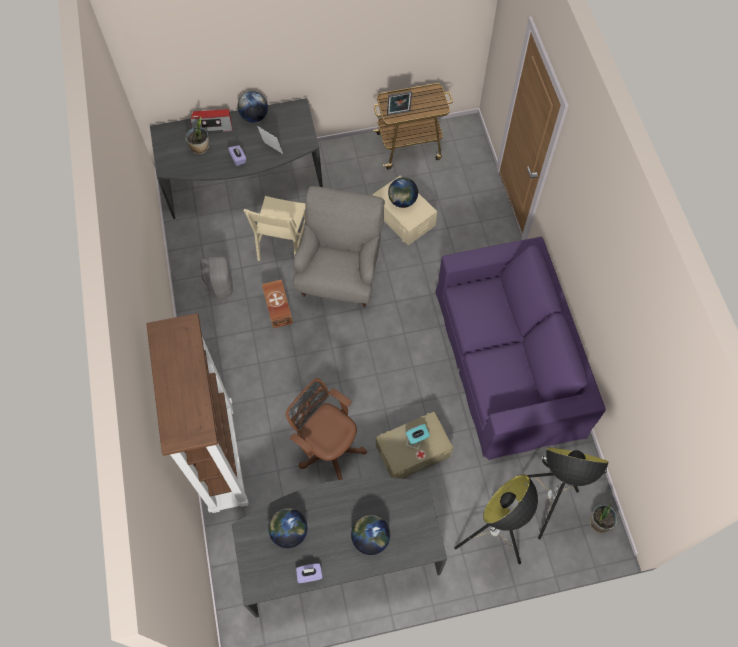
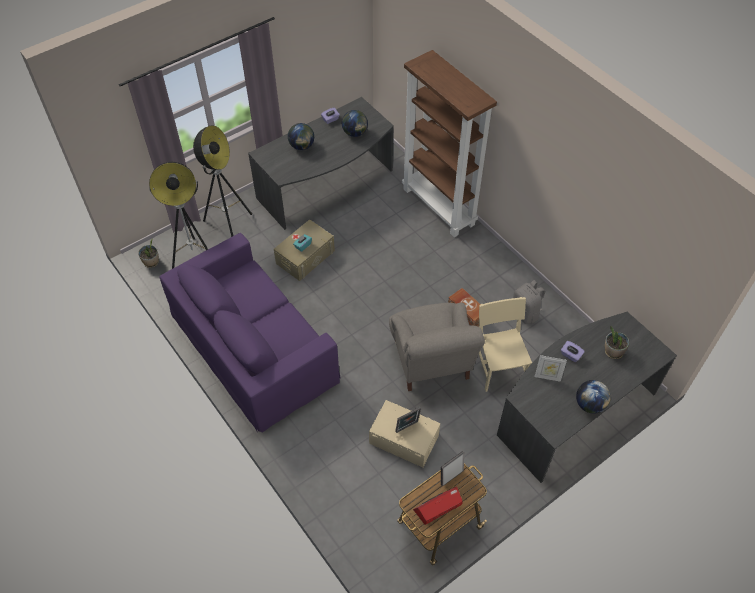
camera: 155 degrees right, 10 degrees down
(212, 125) = (621, 379): radio -> radio (438, 507)
(328, 449) = (367, 237): brown office chair -> none
(402, 201) = (407, 427): globe -> picture frame

